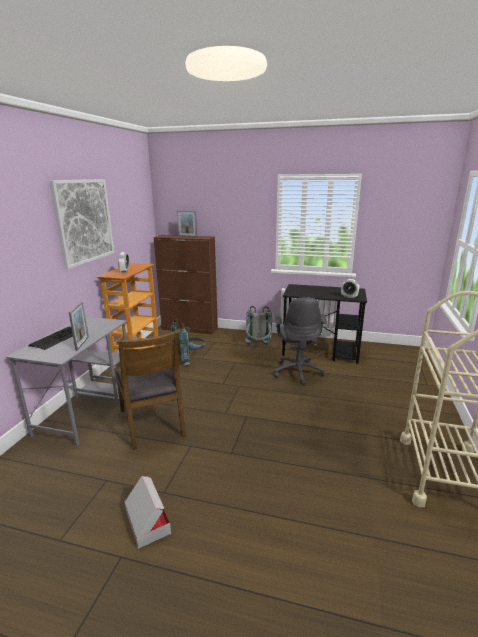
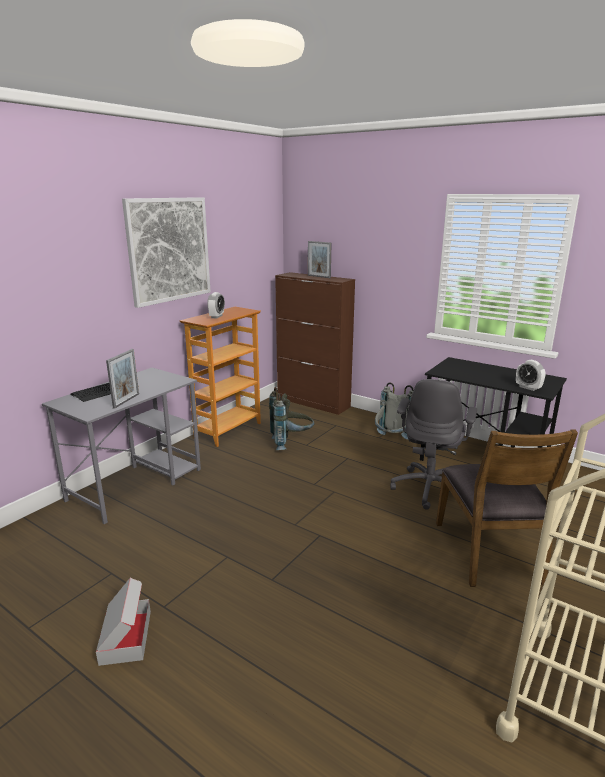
camera: 20 degrees right, 0 degrees up
(153, 422) = (200, 516): brown chair -> brown chair (489, 552)

